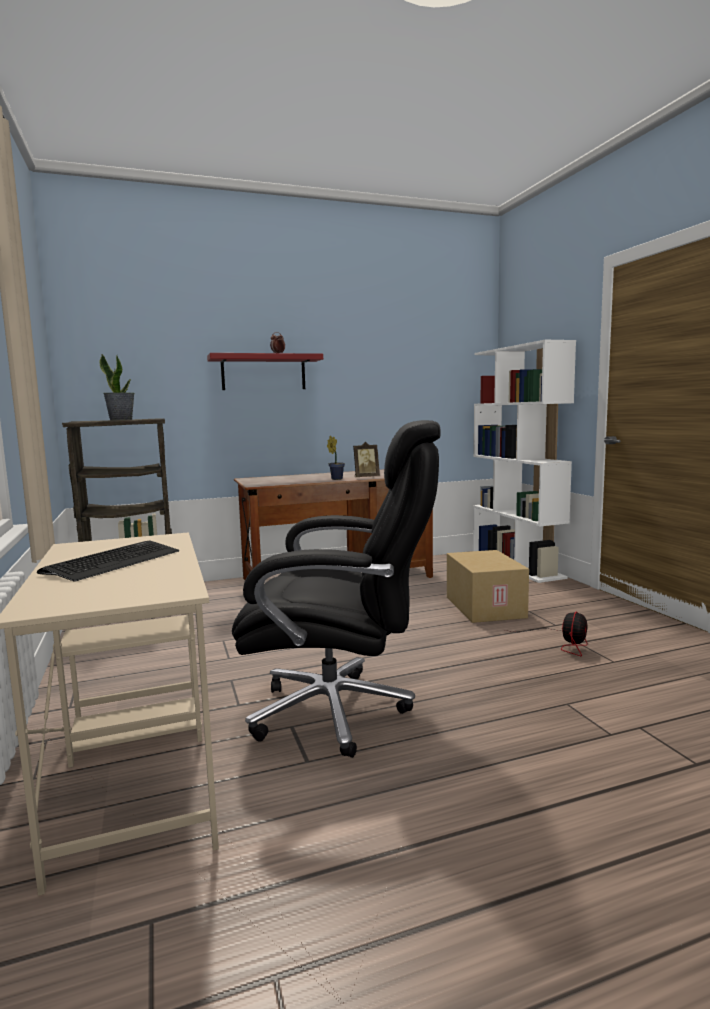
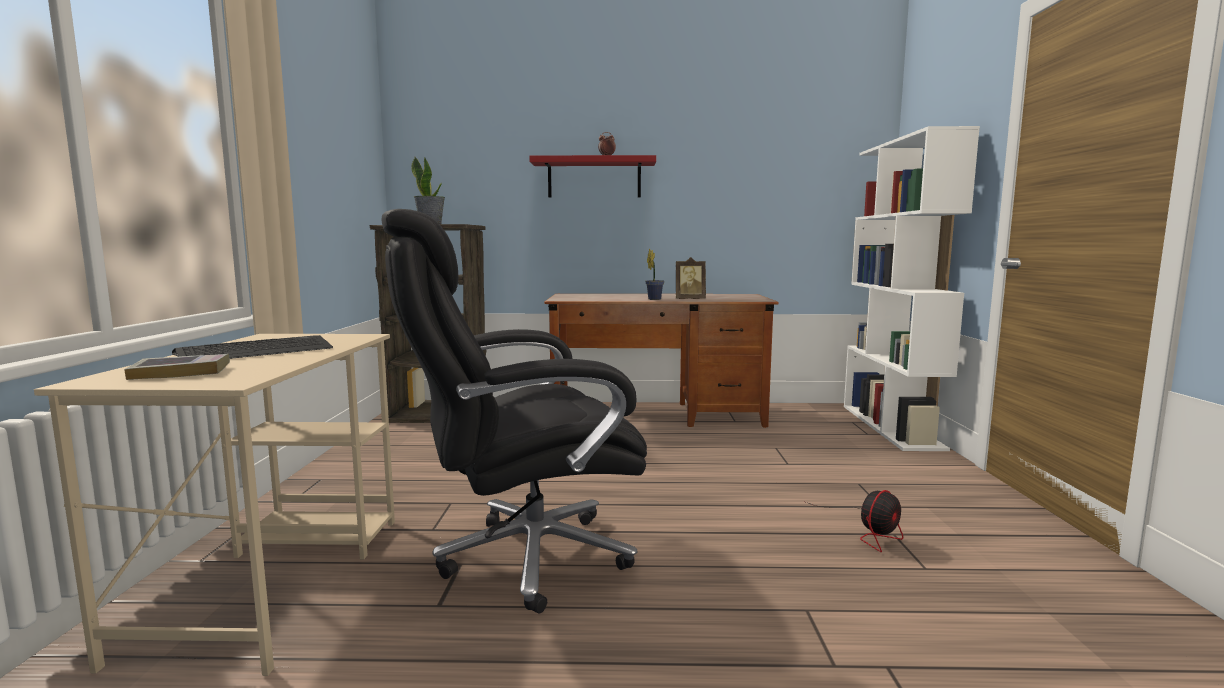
camera: 20 degrees right, 0 degrees up
(101, 590) = (181, 372): none -> book
(341, 712) = (523, 560): black office chair -> black office chair turned 135 degrees clockwise
(483, 607) = (801, 470): cardboard box -> none

